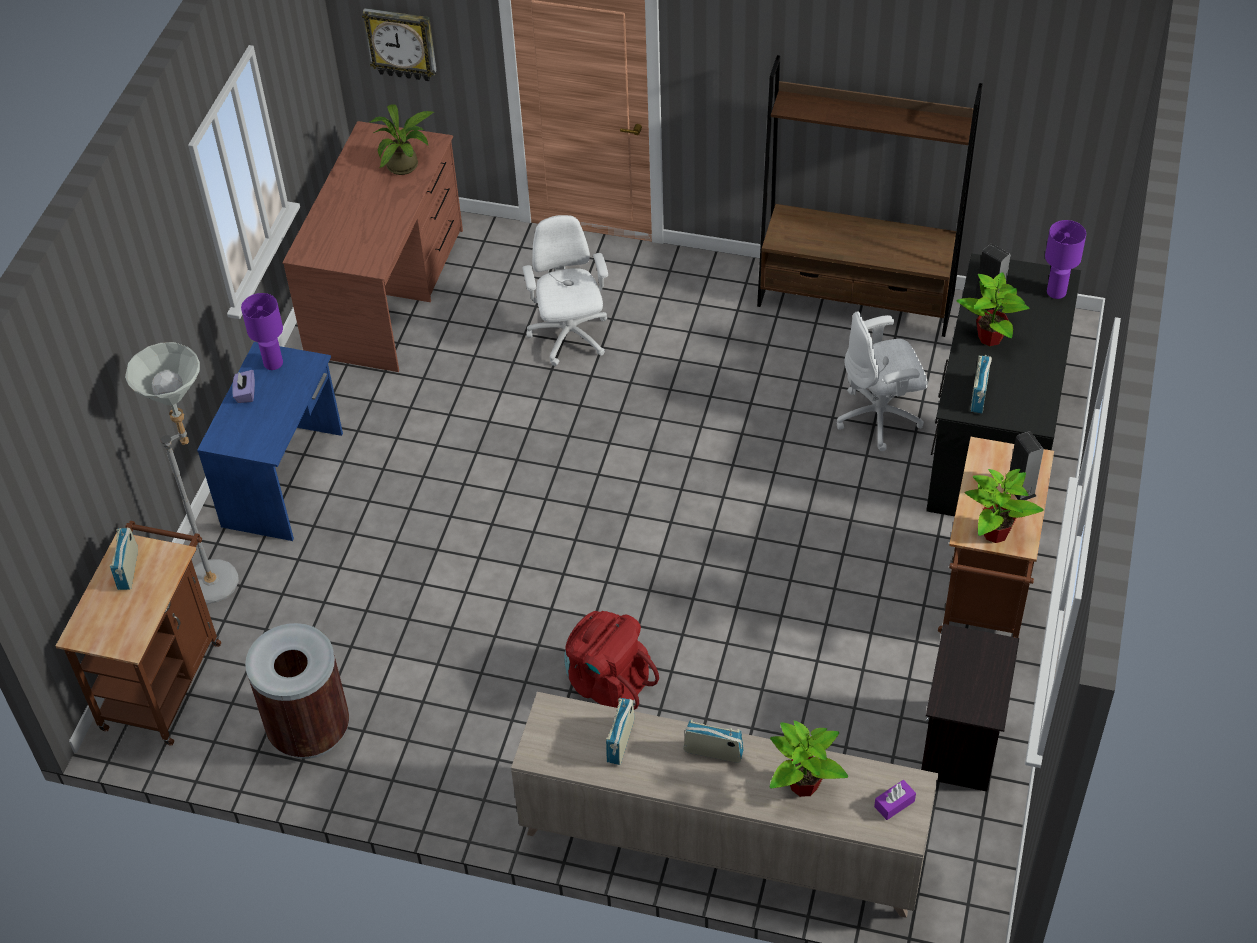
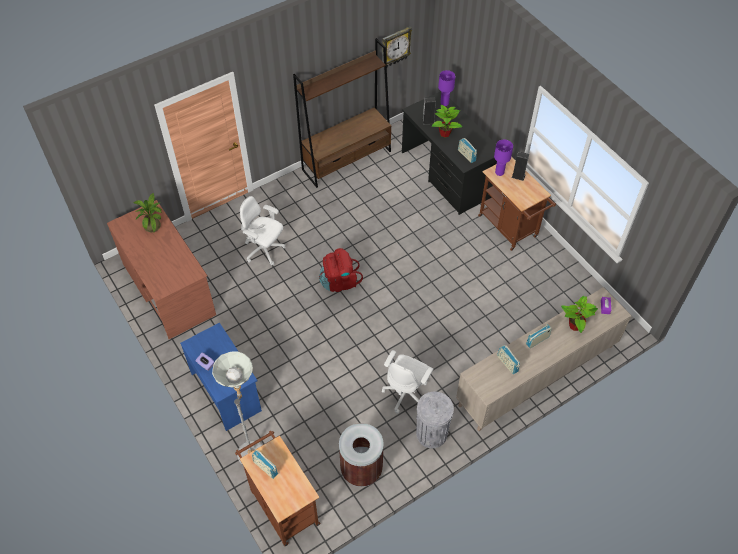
camera: 50 degrees left, 5 degrees up
(273, 364) = (201, 344): purple table lamp -> purple table lamp (499, 172)
(401, 43) = (114, 172): wall clock -> wall clock (395, 47)
(459, 774) = (431, 434): none -> grey trash can
(608, 682) = (437, 357): red backpack -> red backpack (339, 281)
(880, 417) = (405, 195): white office chair -> white office chair (406, 393)
(960, 749) = (562, 282): black nightstand -> none
(994, 533) = (529, 196): potted plant -> none

